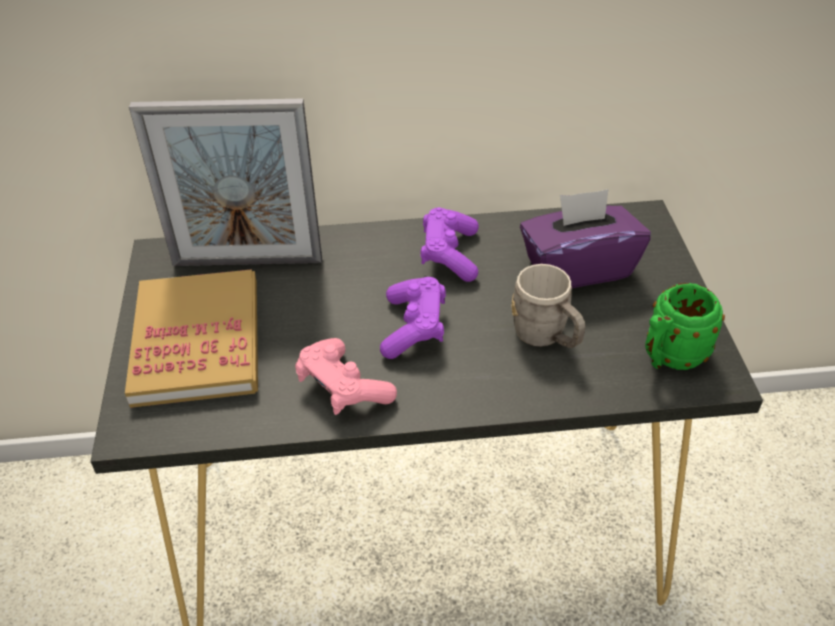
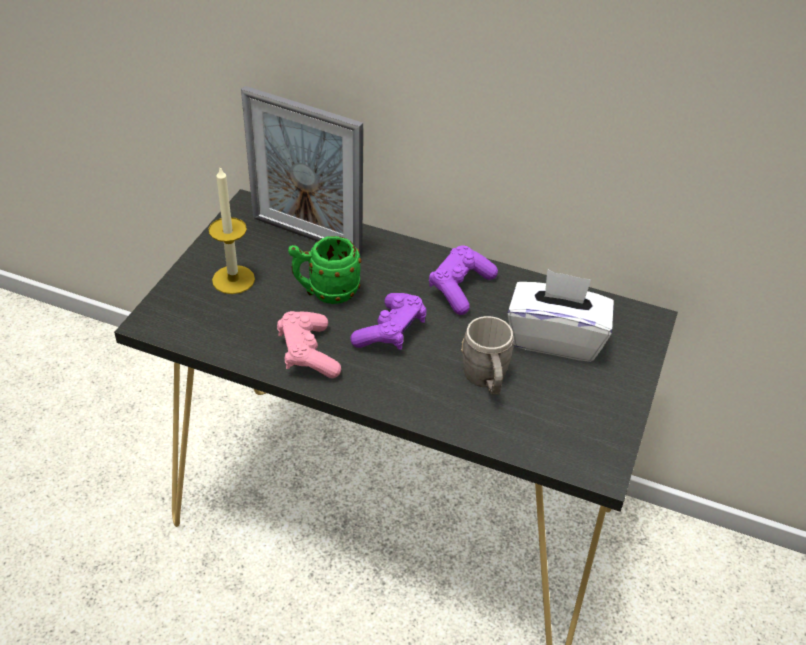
camera: 25 degrees right, 0 degrees up
(197, 341) = (233, 279): book -> candle
(577, 268) = (555, 338): purple tissue box -> white tissue box
(669, 357) = (572, 436): green mug -> green mug (325, 292)

